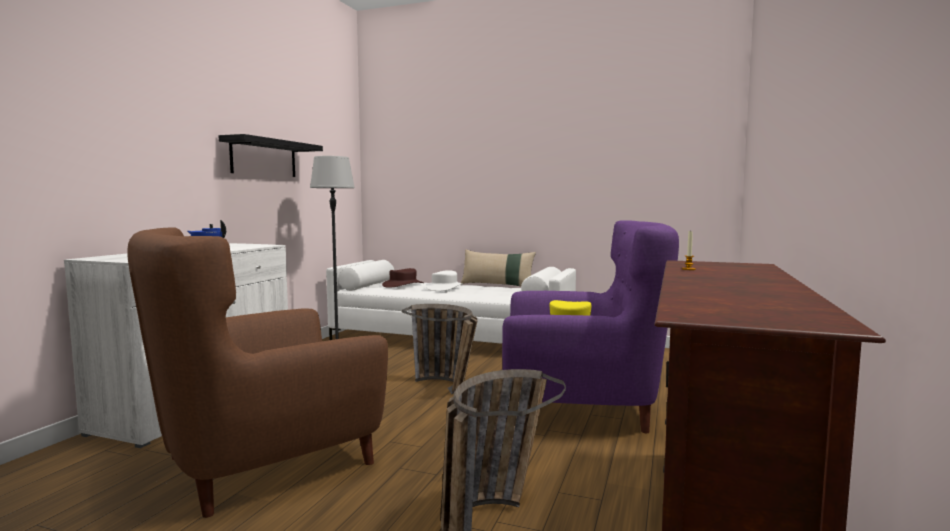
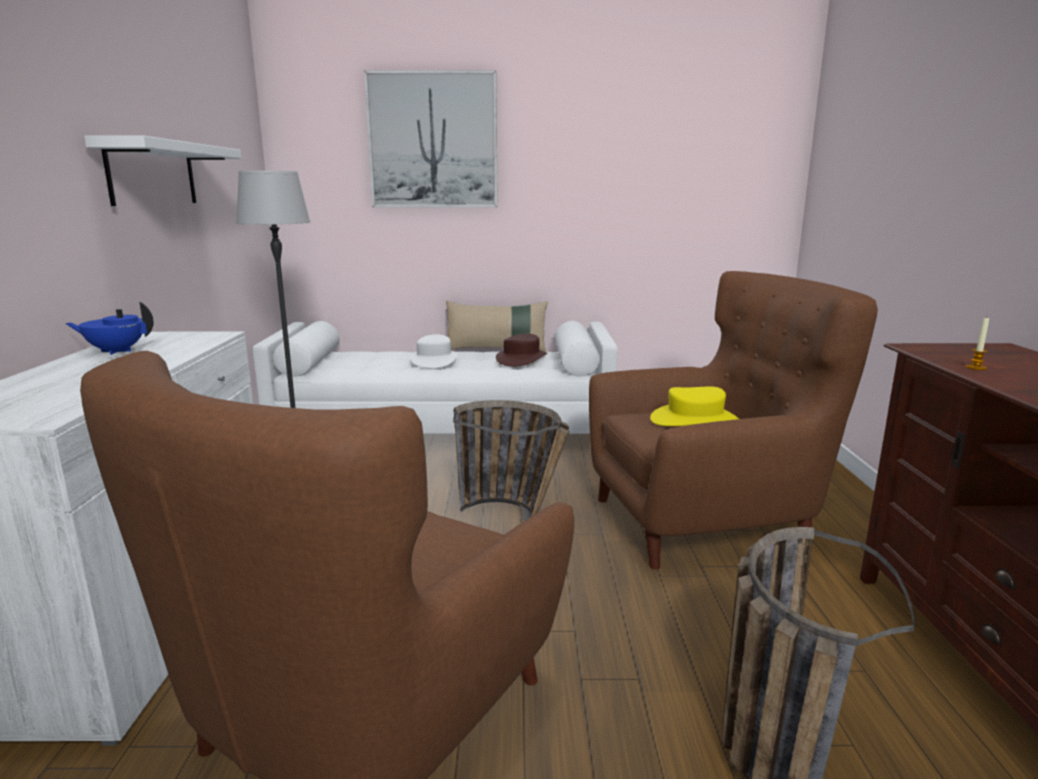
camera: 20 degrees left, 10 degrees up
(264, 158) = (153, 174): black shelf -> white shelf
(403, 285) = (368, 359): brown hat -> brown hat (521, 359)
(460, 140) = (433, 141): none -> picture
(582, 408) = (705, 521): purple armchair -> brown armchair

